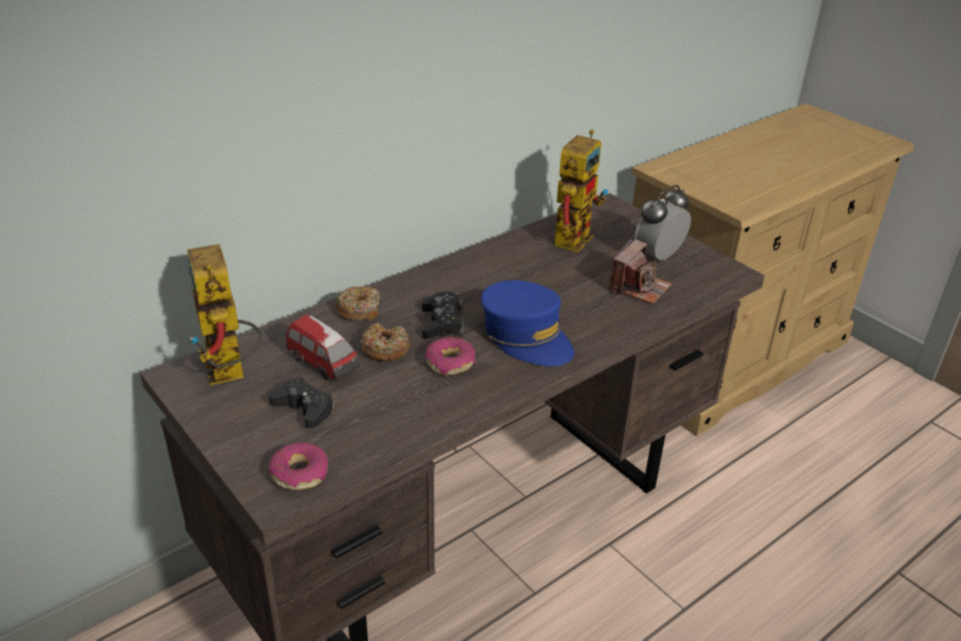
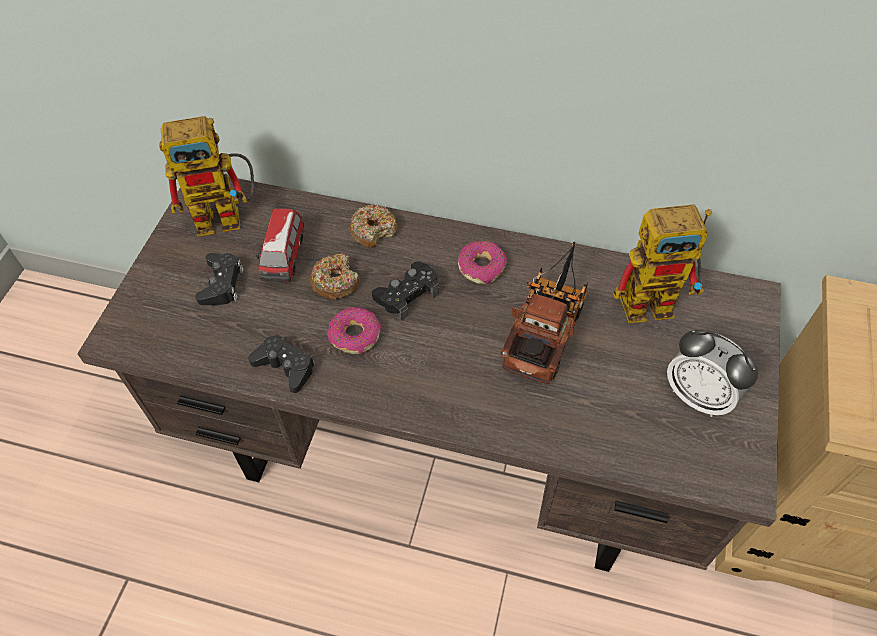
camera: 55 degrees right, 20 degrees up
(231, 374) = (228, 215): toy robot -> toy robot turned 135 degrees counterclockwise
(300, 473) = (148, 332): donut -> donut (482, 267)
(436, 410) = (285, 366): none -> black game controller
(526, 336) = (443, 366): blue cap -> none
(544, 281) = (547, 327): none -> toy truck
(638, 287) = (618, 410): camera -> none
(658, 256) = (698, 395): alarm clock -> alarm clock turned 150 degrees counterclockwise

